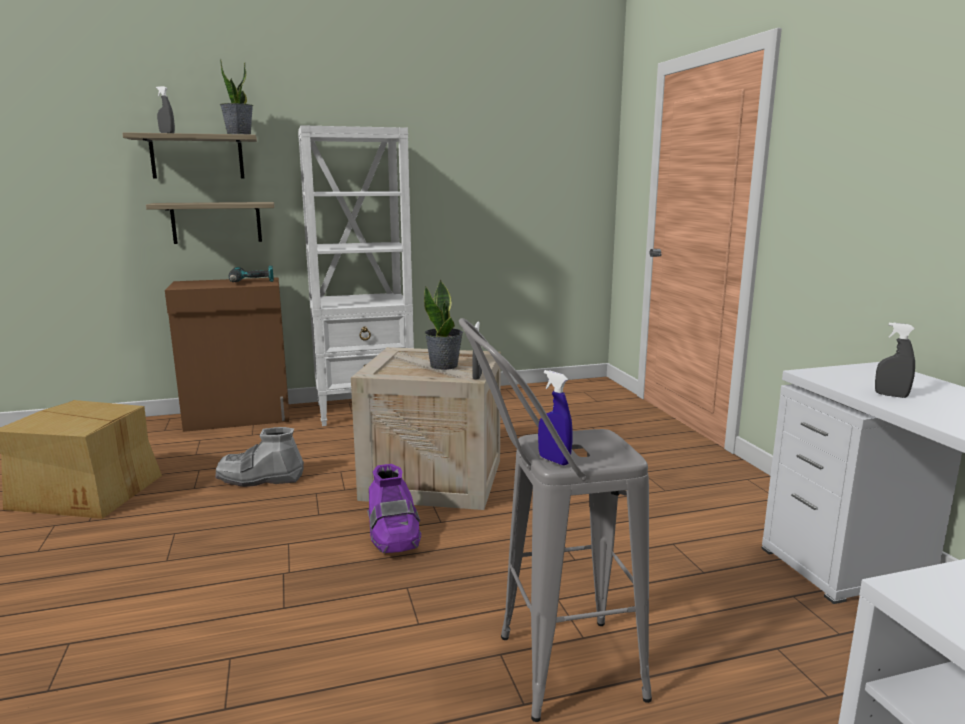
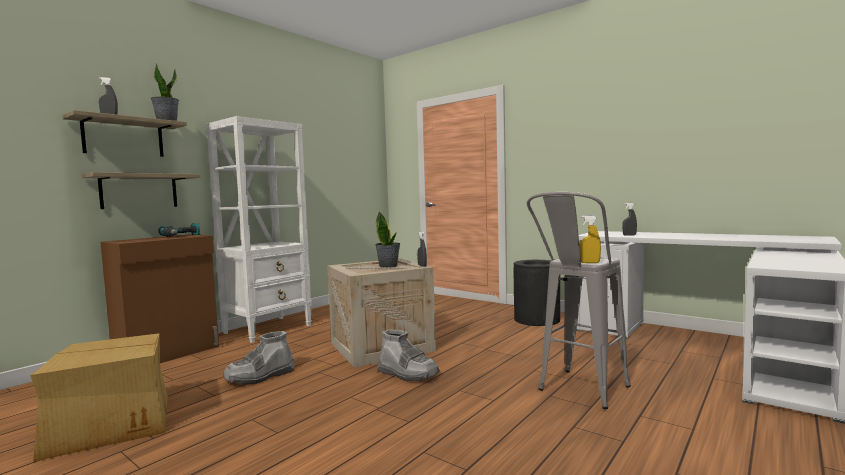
camera: 35 degrees left, 10 degrees down
(393, 535) = (408, 374): purple boot -> grey boot
(554, 460) = (589, 262): blue spray bottle -> yellow spray bottle
(731, 502) = (537, 319): none -> black trash can

